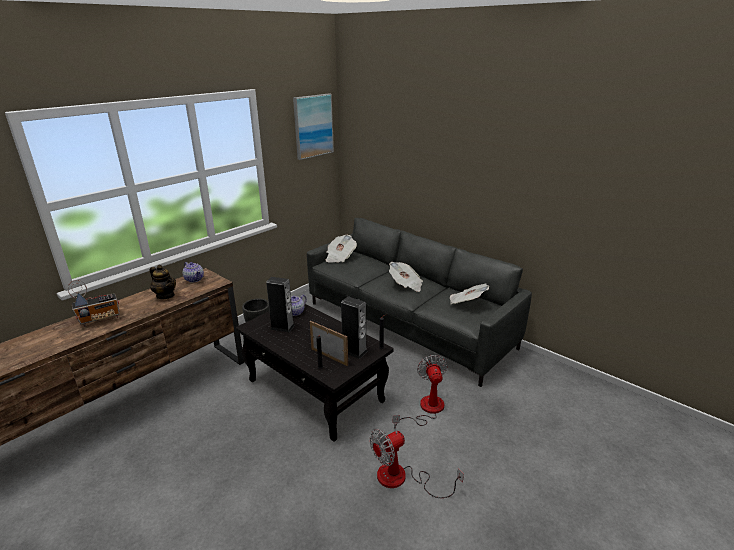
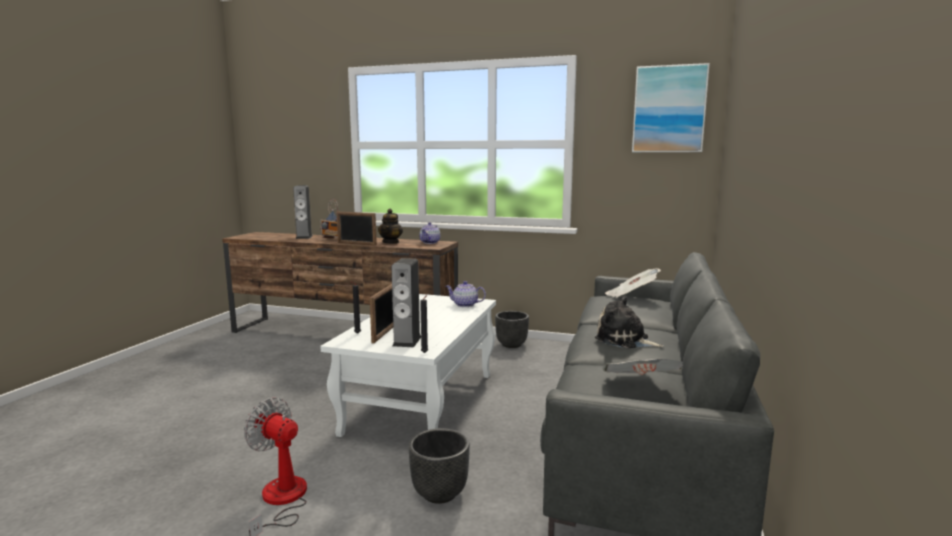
camera: 65 degrees right, 15 degrees down
(147, 313) = (356, 244): none -> picture frame
(282, 327) = (429, 306): speaker -> speaker (304, 237)
(316, 391) = (421, 403): black coffee table -> white coffee table
(406, 285) = (624, 340): newspaper -> plush toy
(426, 409) = (439, 493): fan -> black planter

